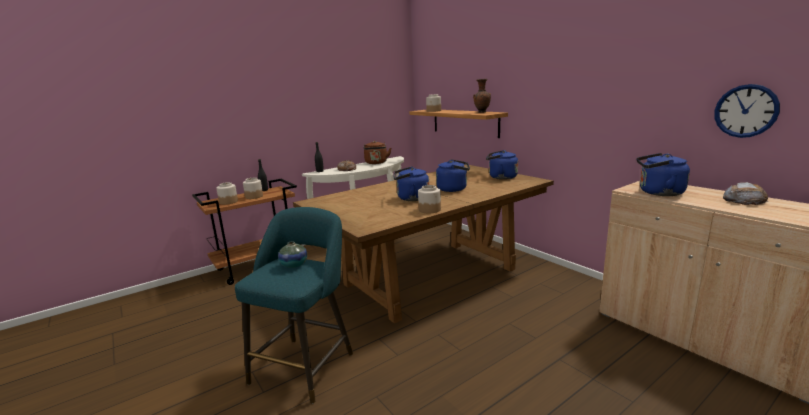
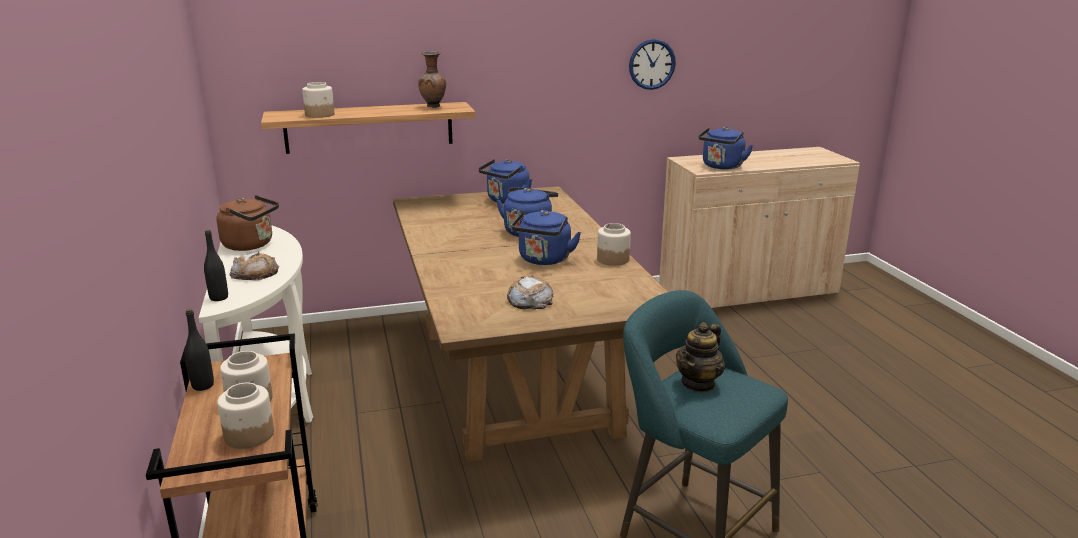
camera: 70 degrees left, 5 degrees up
(294, 265) = (698, 383): vase -> teapot
(743, 200) = (764, 156): bread -> bread (529, 300)
(745, 111) = (737, 78): wall clock -> wall clock (652, 64)

